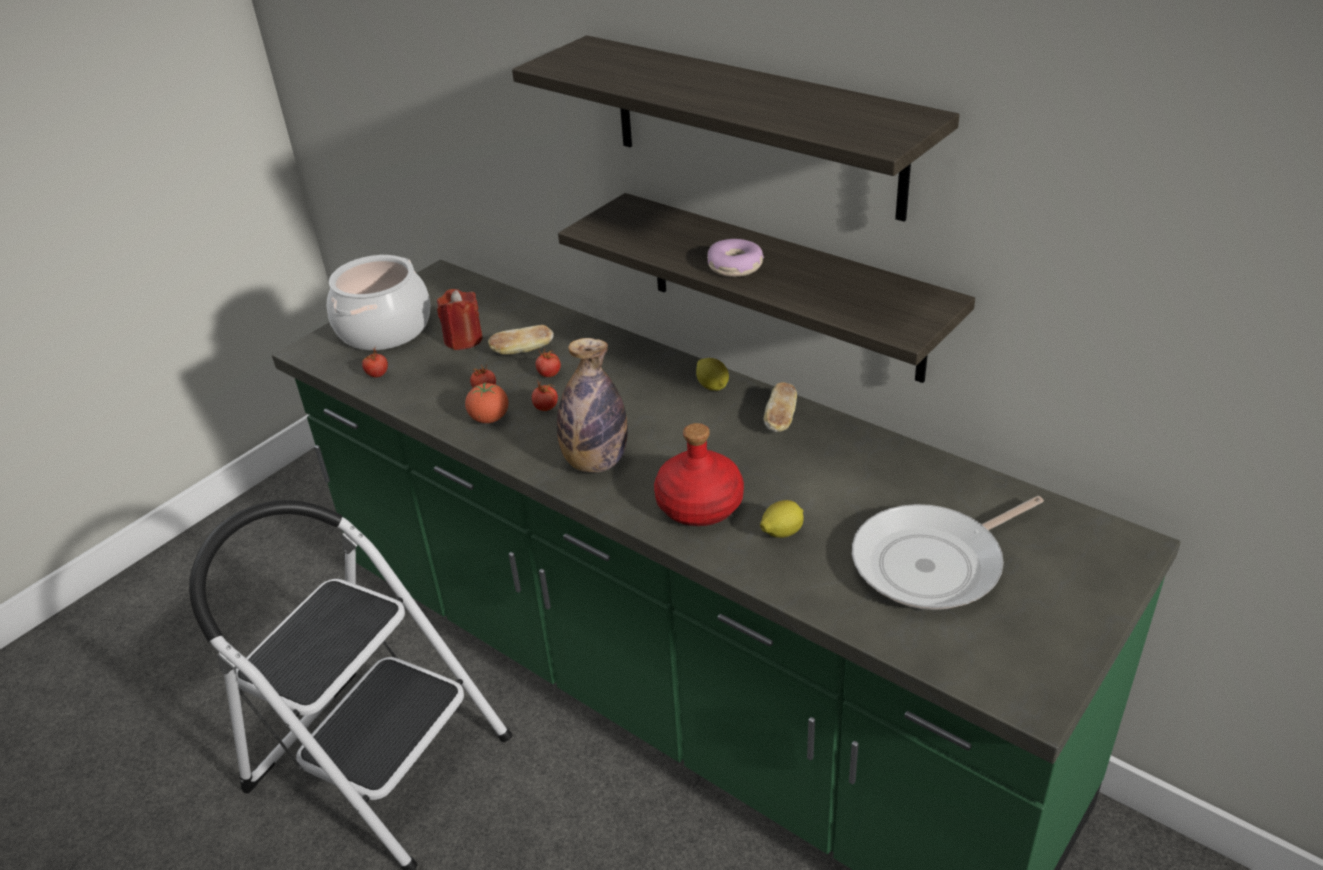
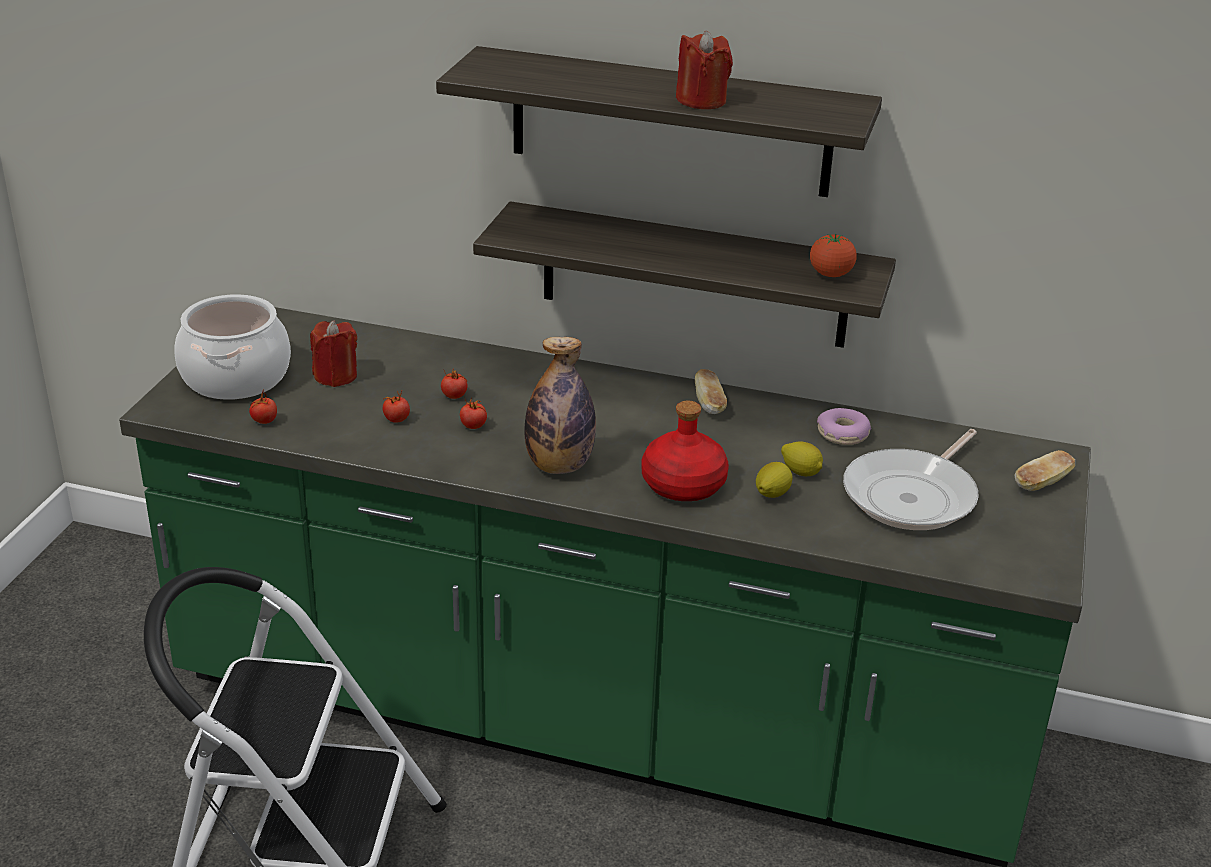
camera: 25 degrees left, 5 degrees down
(489, 419) = (421, 444): tomato -> tomato (830, 274)
(523, 351) = (409, 378): bread -> bread (1042, 483)
(712, 386) = (626, 385): lemon -> lemon (801, 472)
(735, 267) = (672, 256): donut -> donut (843, 434)
(749, 105) = (701, 101): none -> red candle

